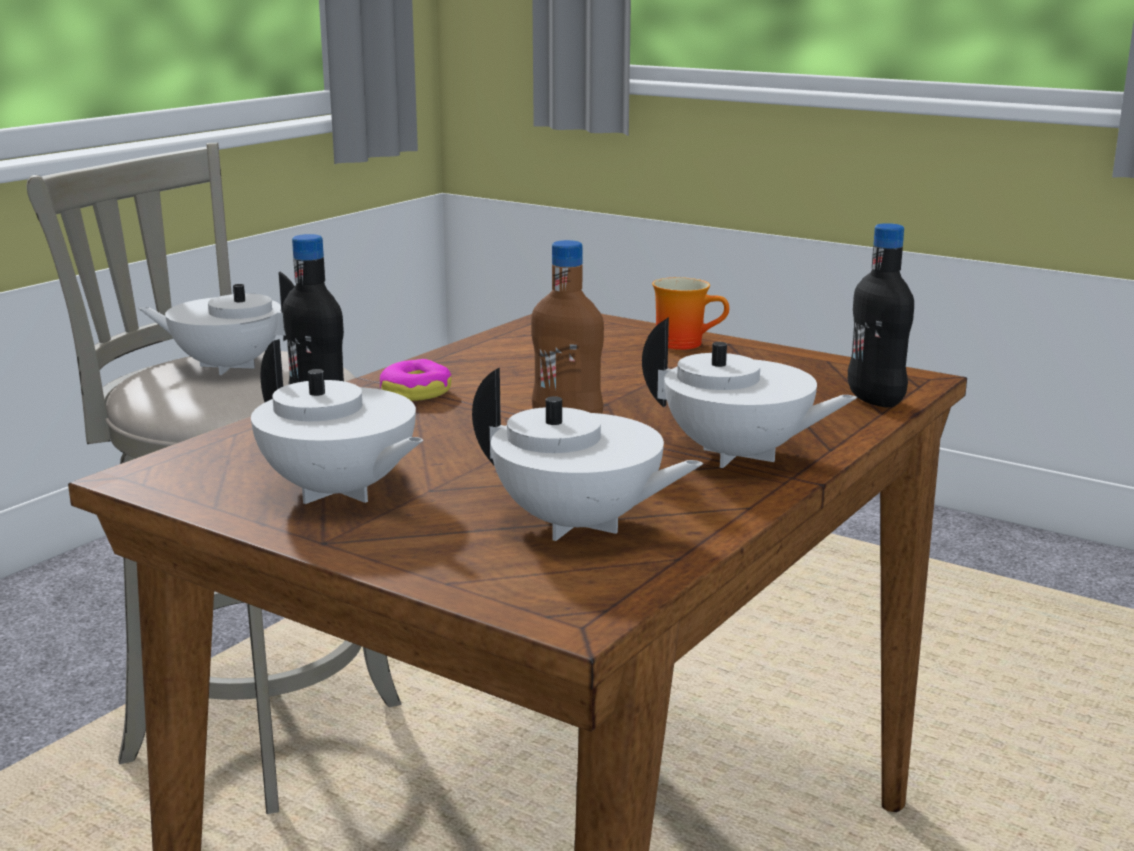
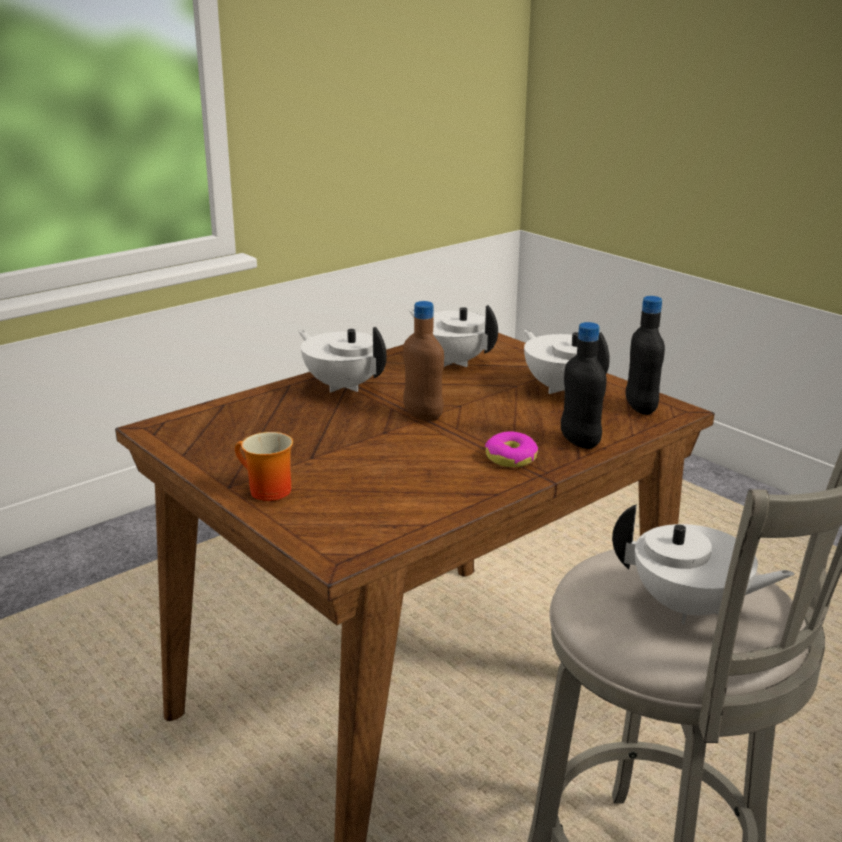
camera: 165 degrees left, 5 degrees up
(875, 400) = (211, 413): black bottle -> black bottle (640, 408)

